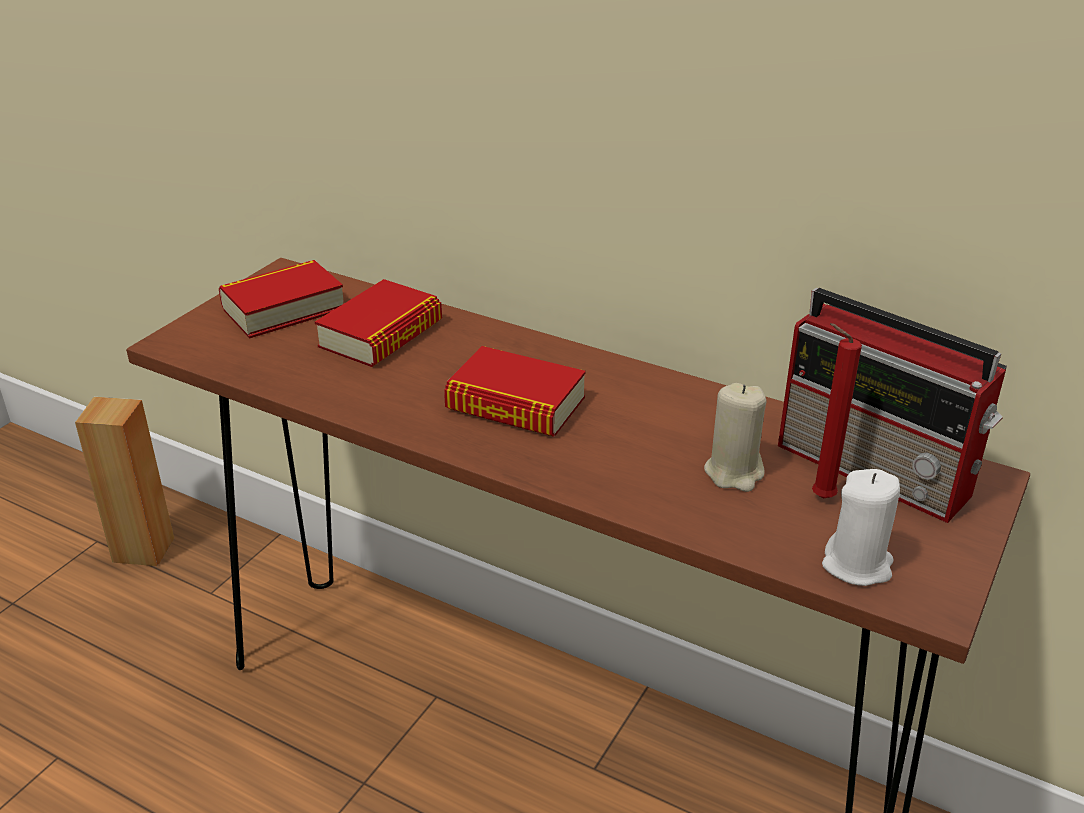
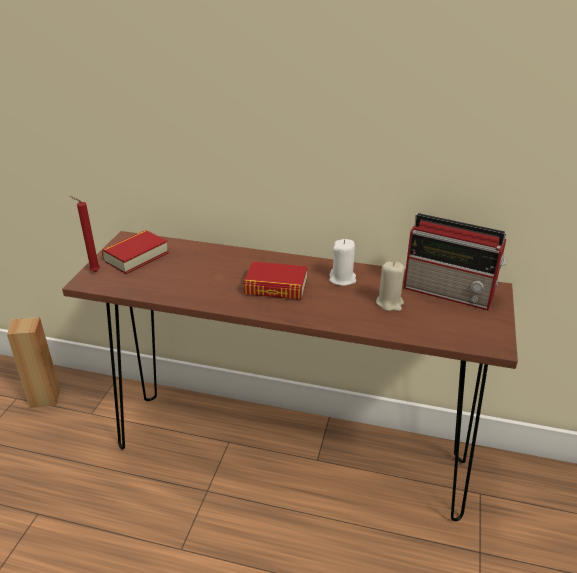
camera: 15 degrees left, 0 degrees up
(381, 334) = (193, 263): book -> none
(818, 497) = (430, 308): red candle -> red candle (93, 272)
(857, 565) = (459, 335): white candle -> white candle (342, 279)

